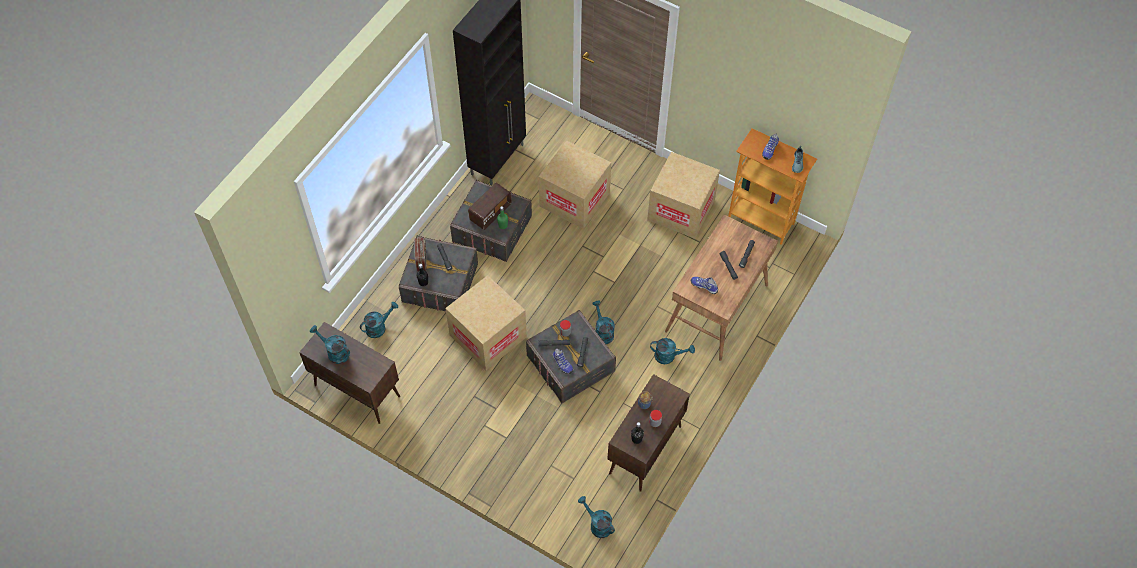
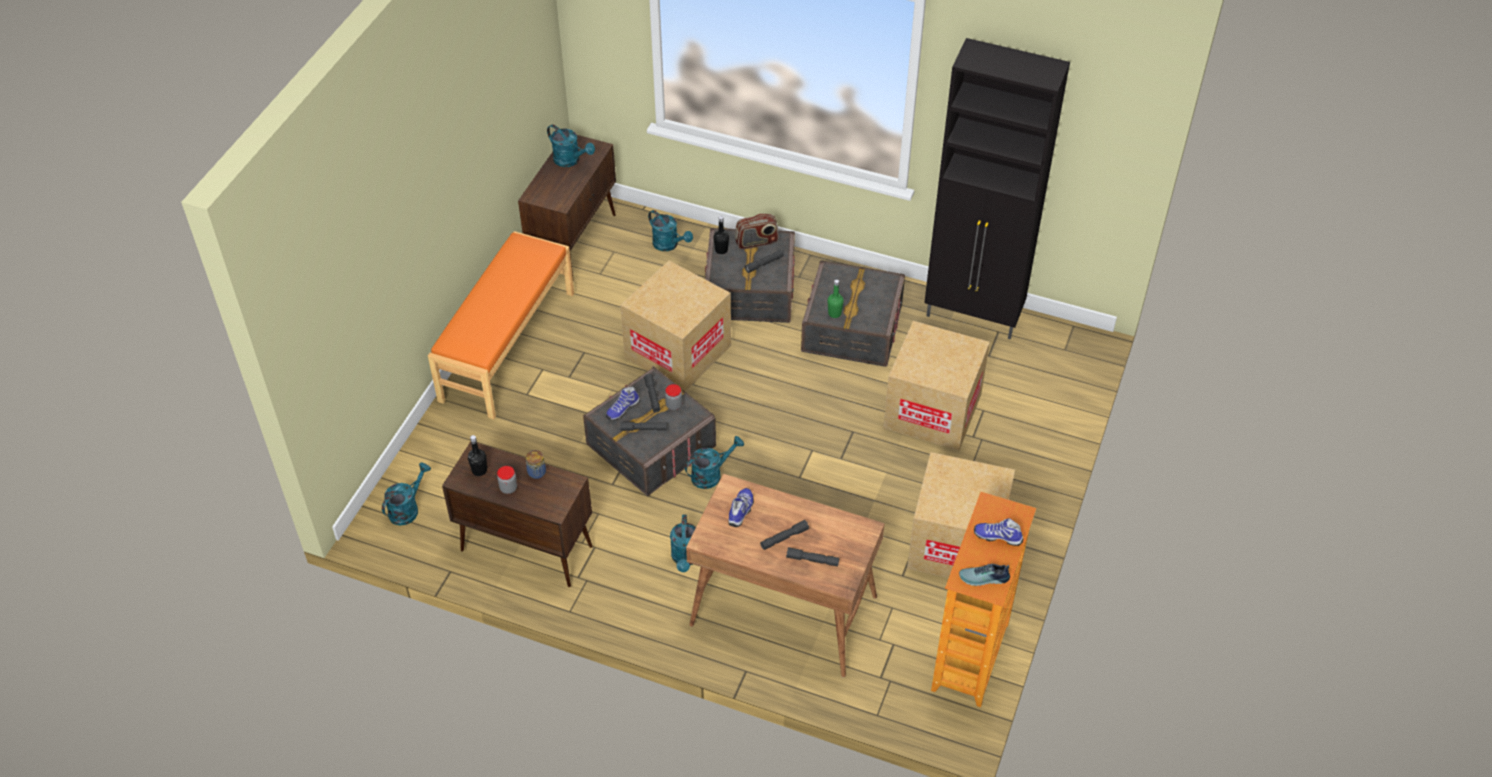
camera: 80 degrees right, 10 degrees down
(335, 352) = (570, 160): turquoise watering can -> turquoise watering can turned 105 degrees clockwise
(455, 447) = (507, 345): none -> orange bench
(490, 213) = (852, 297): radio -> none

